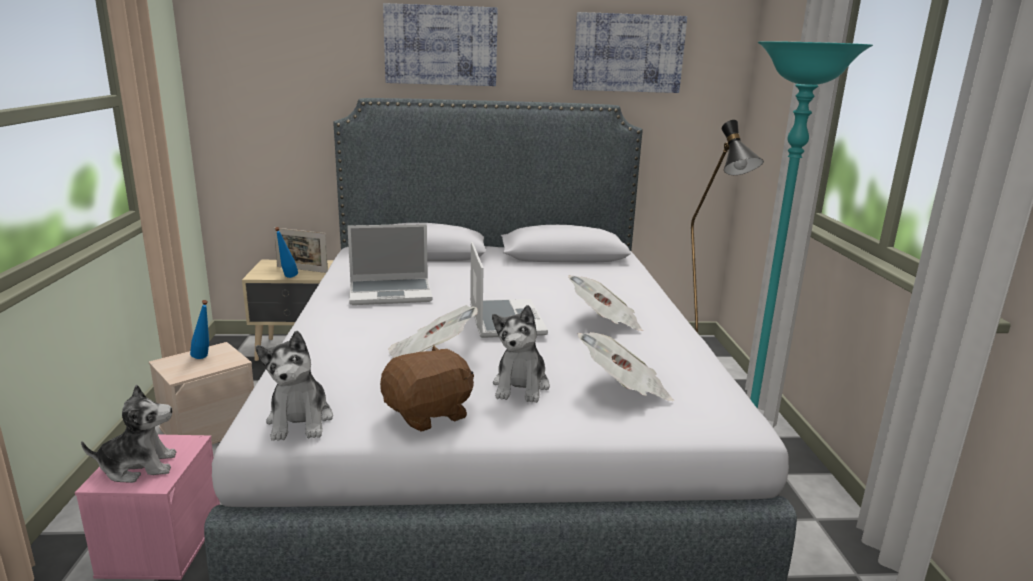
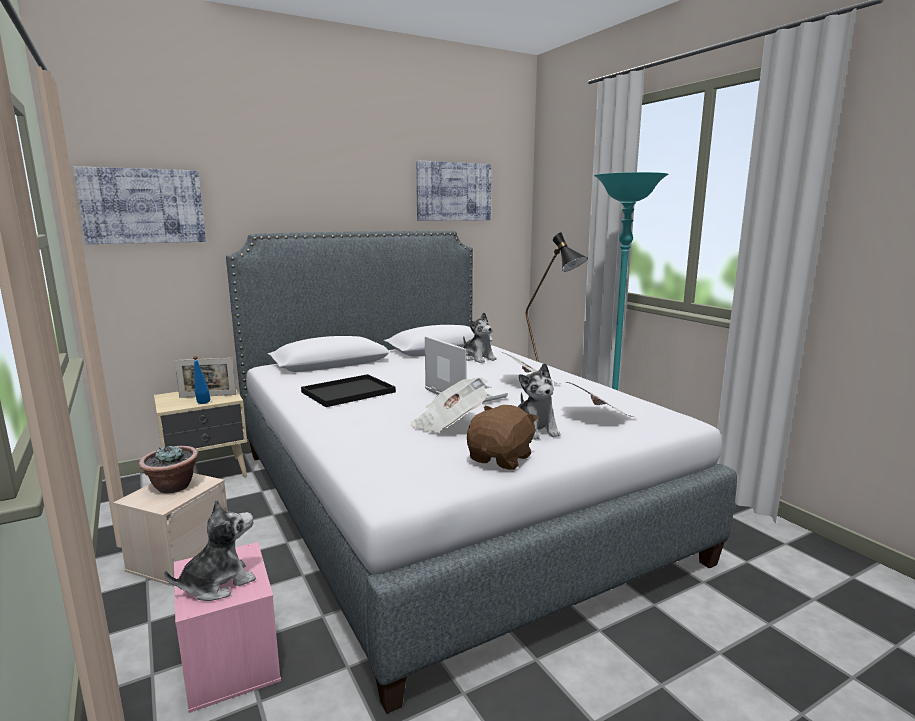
camera: 25 degrees left, 5 degrees down
(204, 359) = (173, 487): blue bottle -> potted plant
(300, 421) = (414, 485): plush toy -> plush toy (478, 358)
(391, 293) = (349, 391): laptop -> black tray
(441, 45) = (312, 187): picture -> picture (143, 206)

